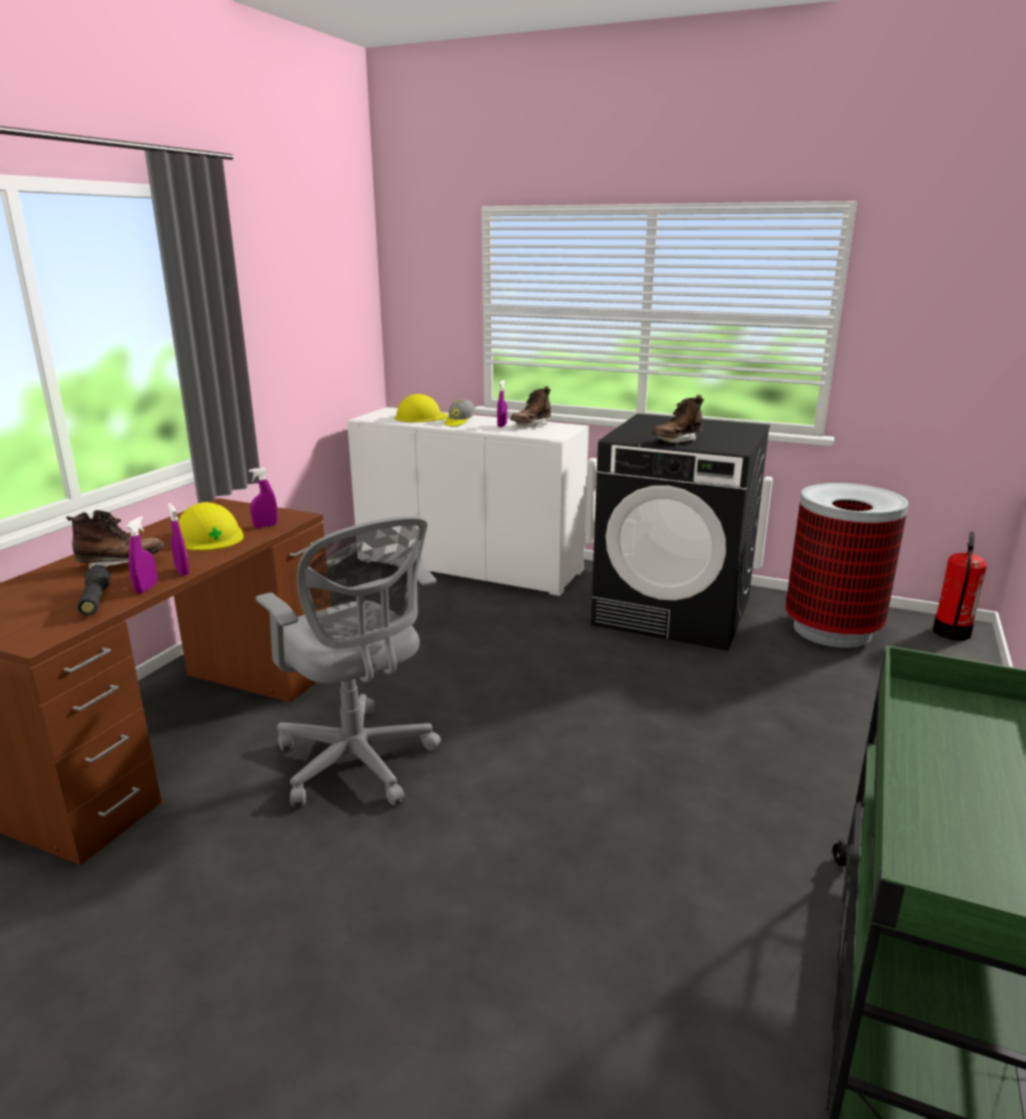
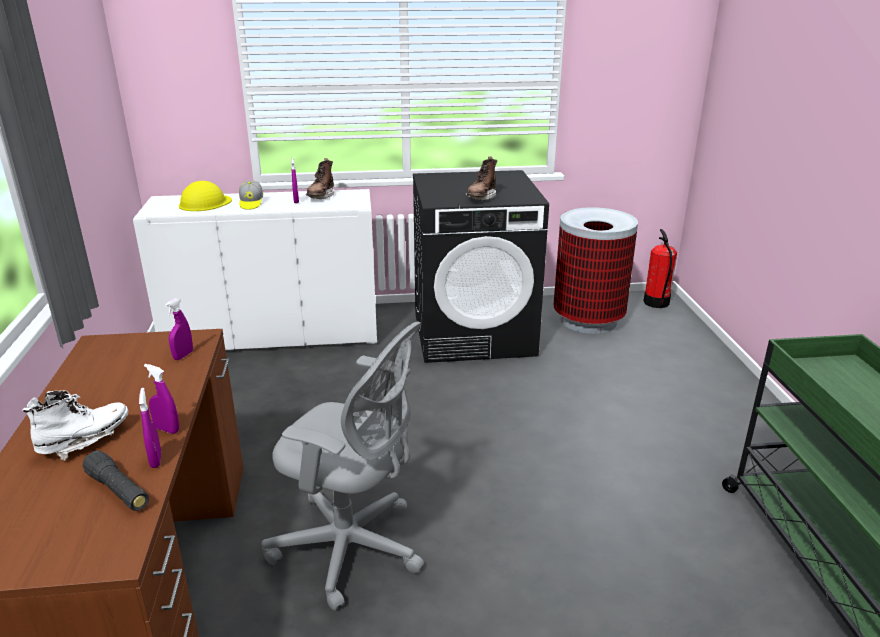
camera: 30 degrees left, 5 degrees up
(121, 564) = (85, 441): brown boot -> white boot
(209, 536) = (139, 382): yellow hard hat -> none

